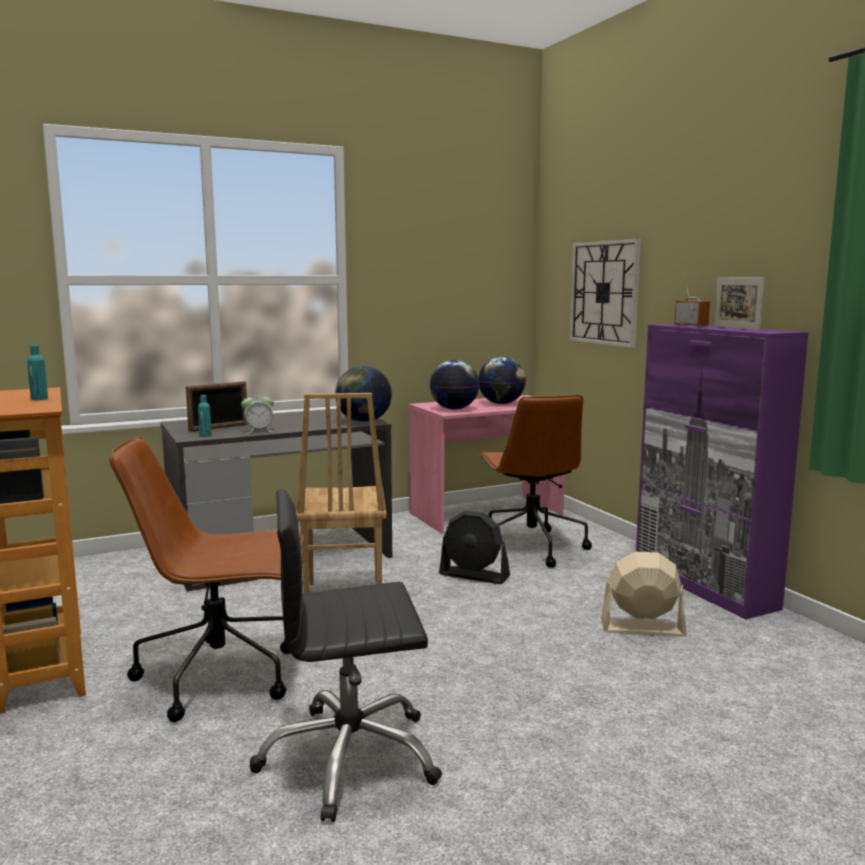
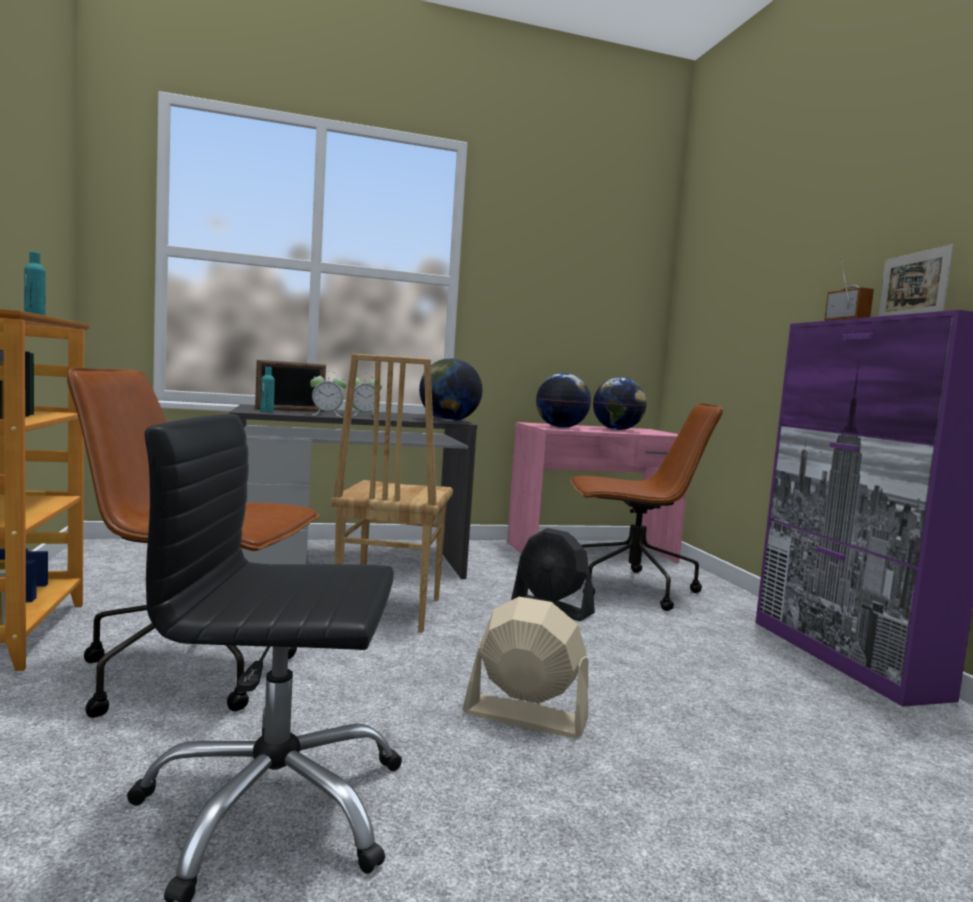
camera: 10 degrees right, 5 degrees down
(287, 425) = (363, 415): none -> alarm clock
(530, 547) = (630, 588): brown office chair -> brown office chair turned 90 degrees counterclockwise
(604, 292) = (743, 307): wall clock -> none
(642, 628) = (751, 696): beige fan -> beige fan (524, 716)

